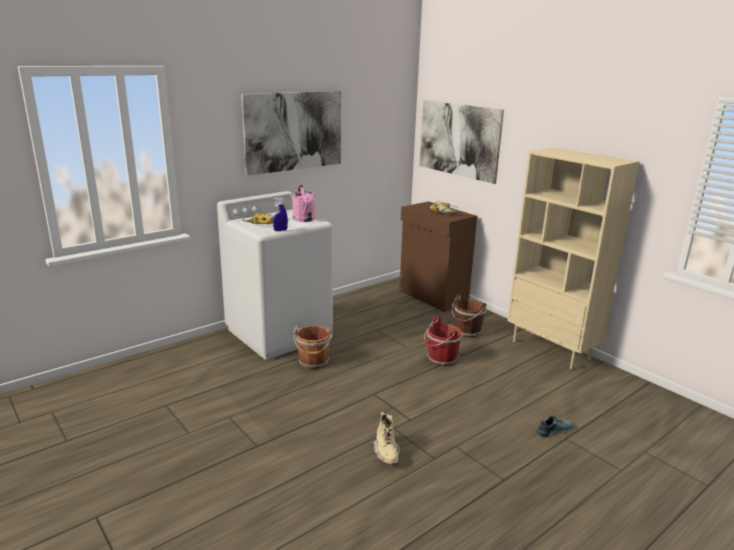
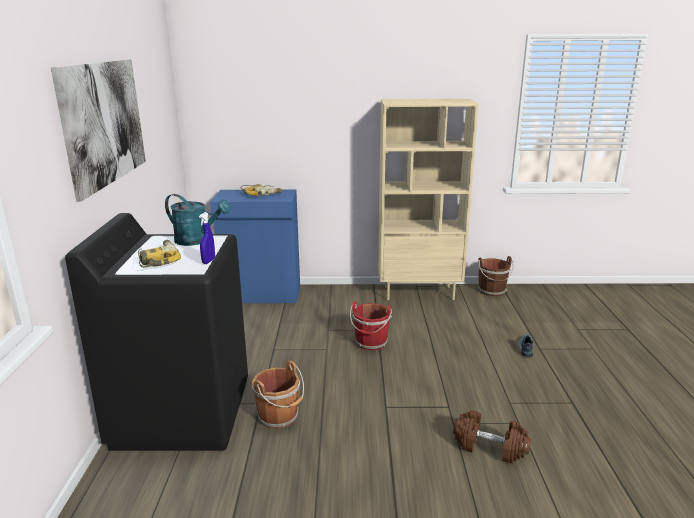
camera: 50 degrees left, 0 degrees up
(279, 333) = (182, 412): white washing machine -> black washing machine
(305, 220) = (198, 241): pink watering can -> turquoise watering can
(386, 454) = (490, 447): beige boot -> brown dumbbell
(432, 297) = (262, 295): brown cabinet -> blue cabinet
(459, 140) = (252, 110): picture -> none
(467, 331) = (344, 309): brown bucket -> brown bucket (492, 291)

